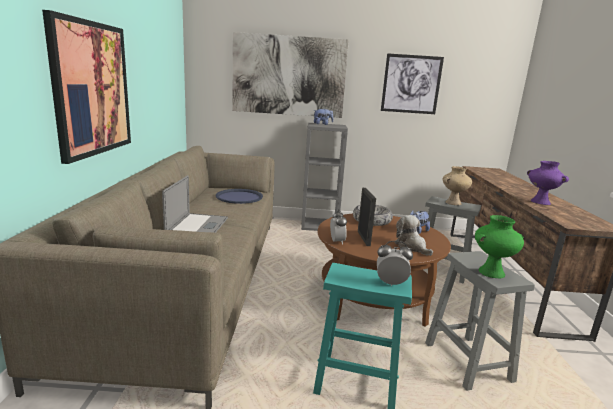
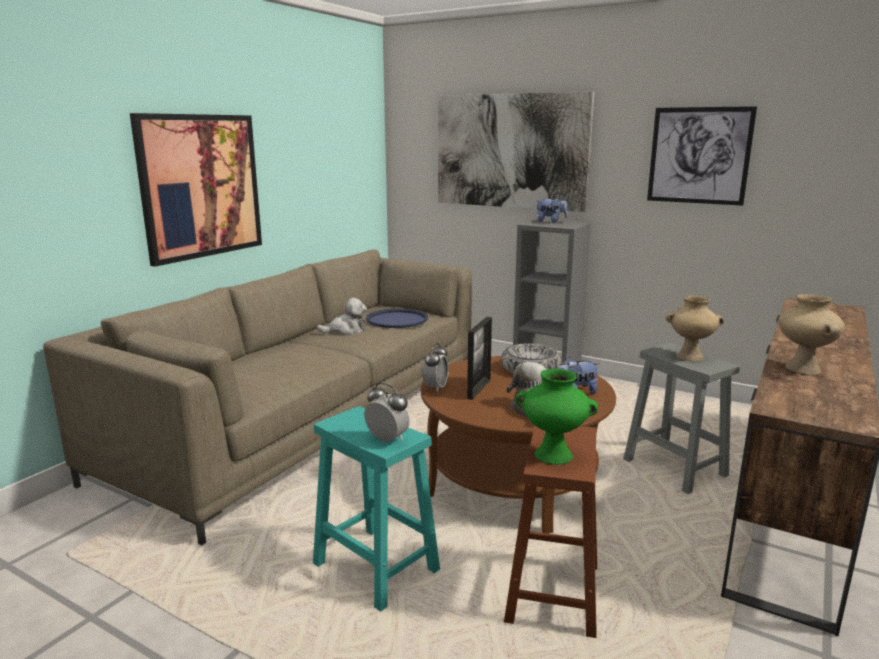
camera: 30 degrees right, 0 degrees up
(197, 226) = (300, 349): laptop -> none
(212, 208) = (346, 330): none -> plush toy
(469, 363) = (553, 594): grey stool -> brown stool
(539, 202) = (801, 368): purple vase -> beige vase

